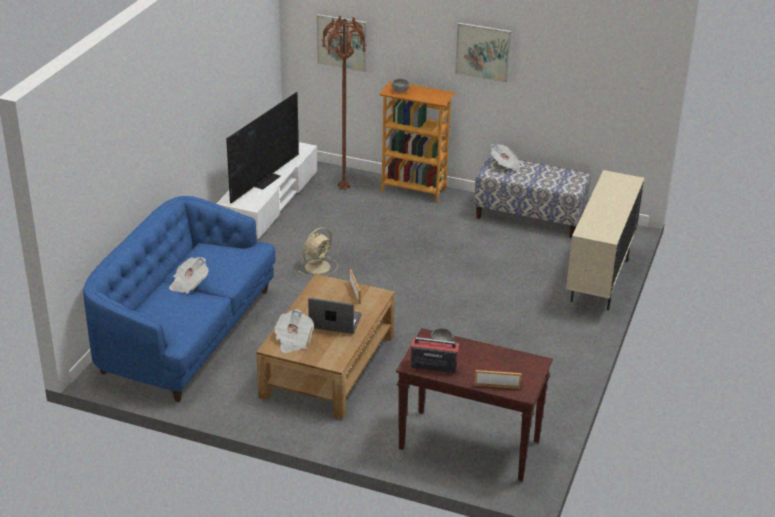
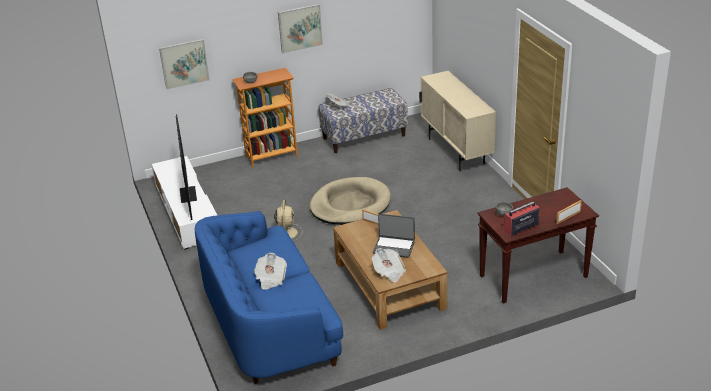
camera: 40 degrees left, 0 degrees up
(334, 322) = (394, 247): laptop -> laptop turned 135 degrees counterclockwise
(344, 190) = (226, 179): brown floor lamp -> none
(411, 274) = (350, 205): none -> beige dog bed

